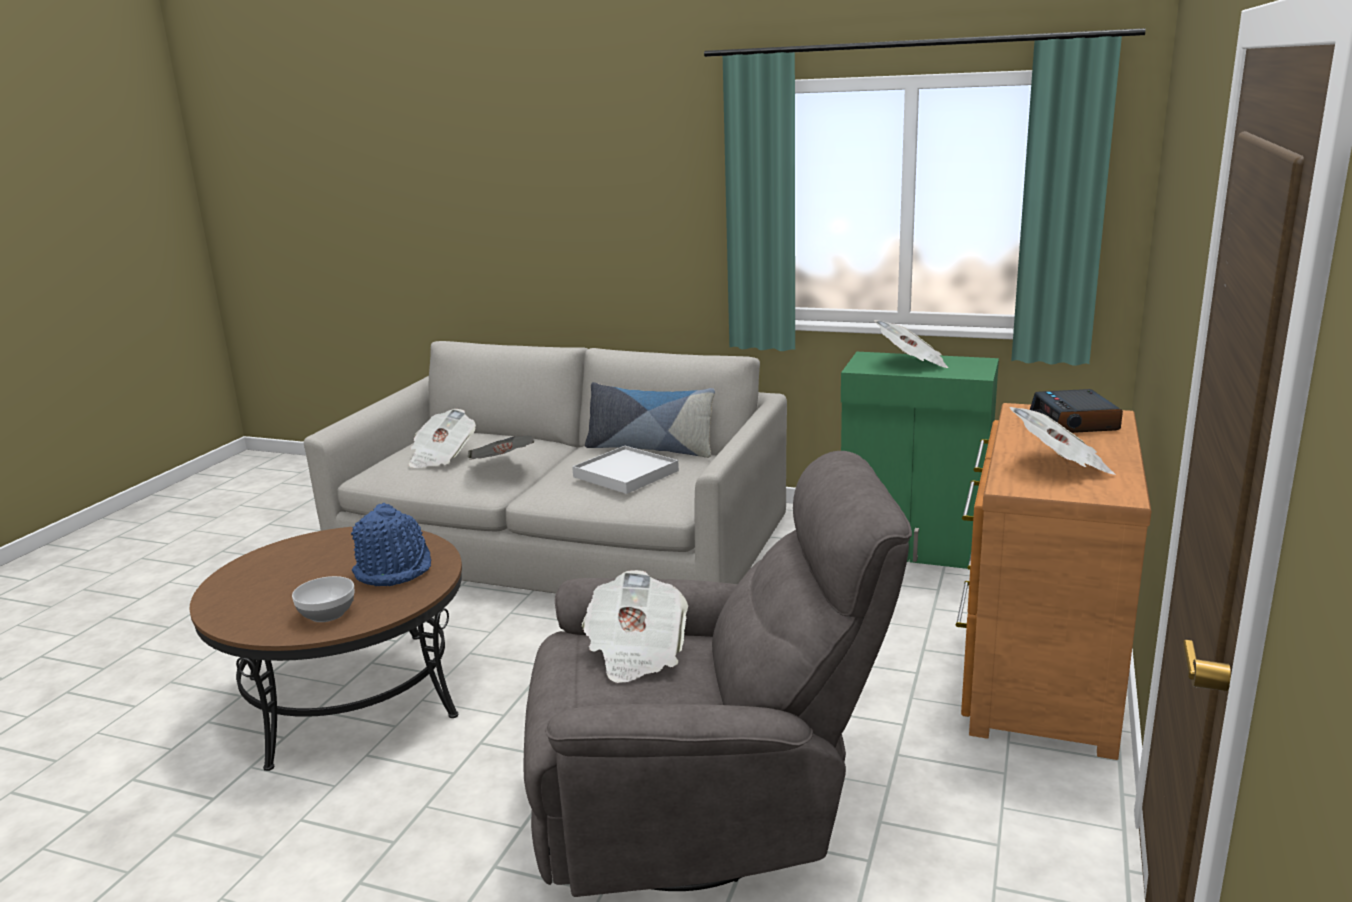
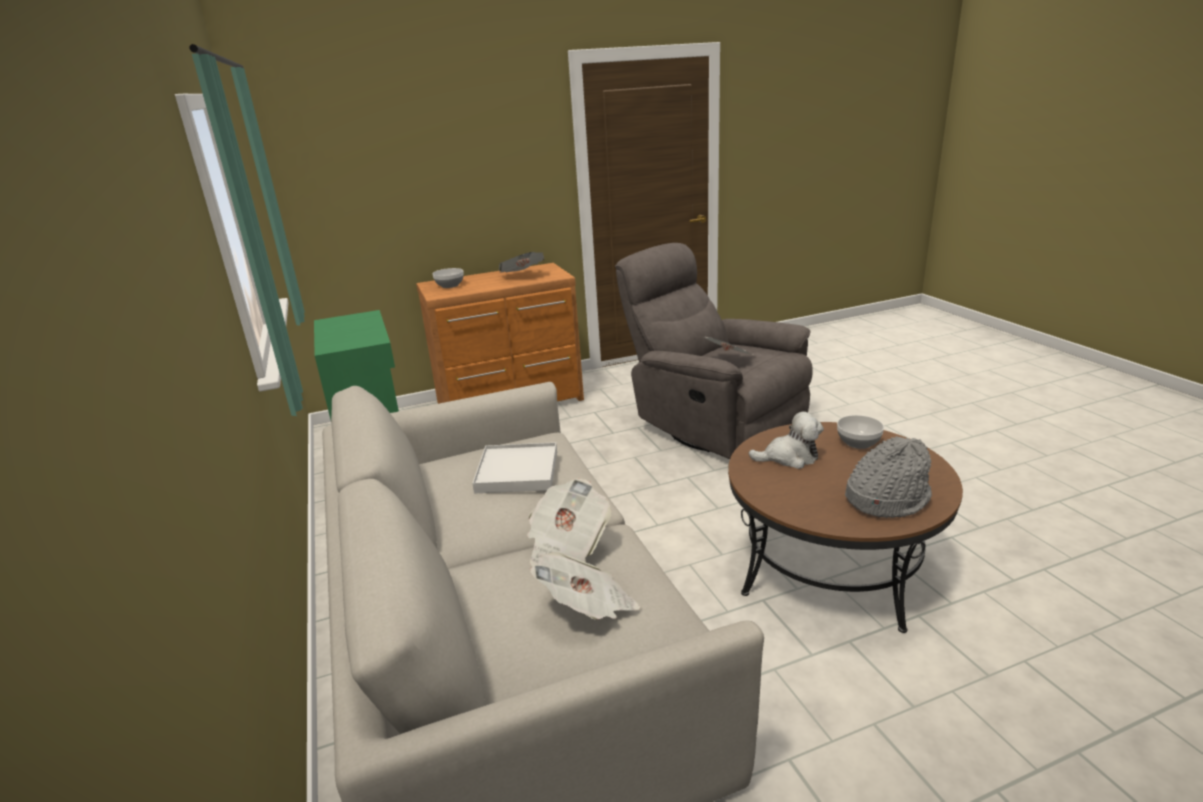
camera: 130 degrees left, 5 degrees up
(269, 572) = (886, 498): none -> grey hat
(394, 569) = (789, 457): blue hat -> plush toy
(650, 449) = (439, 494): pillow -> none
(912, 363) = (348, 332): newspaper -> none
(1075, 422) = (450, 285): alarm clock -> bowl

